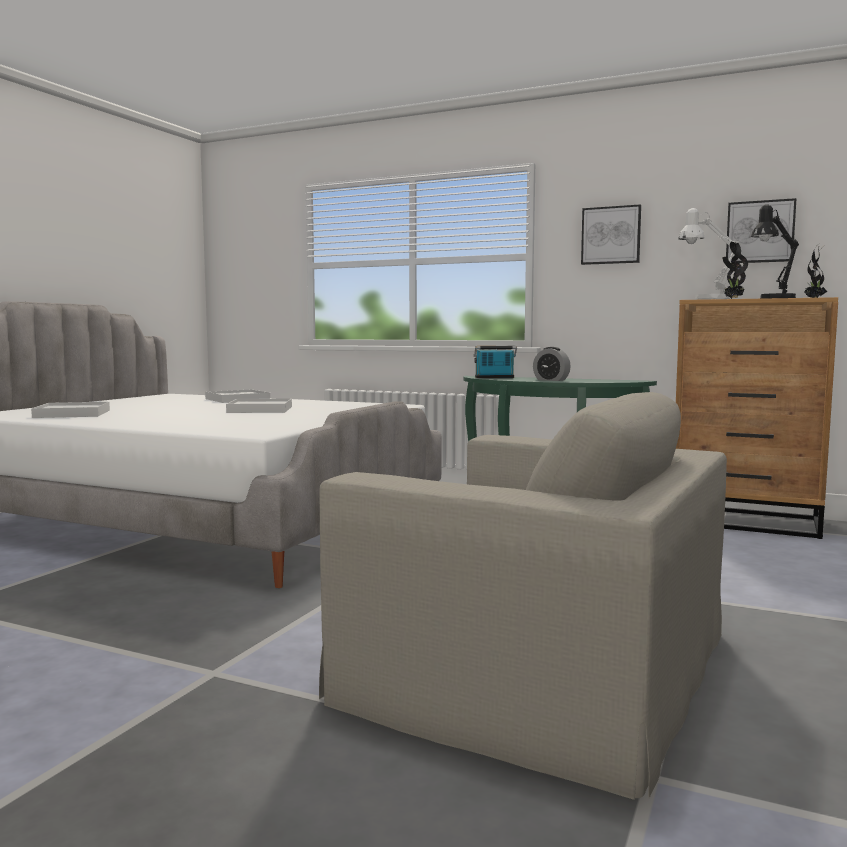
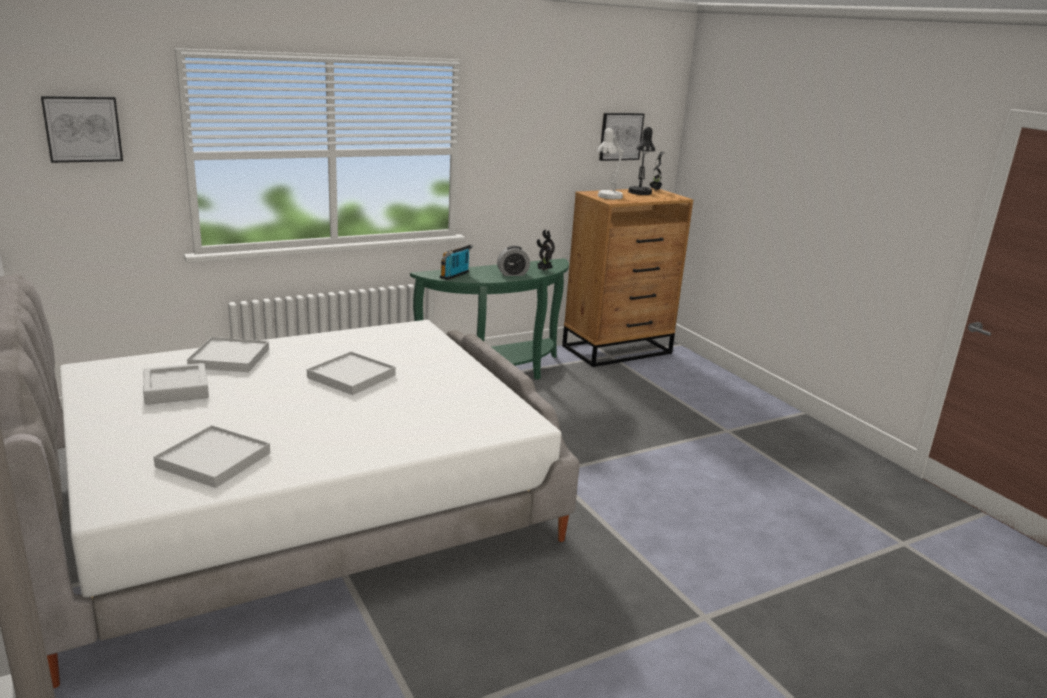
camera: 55 degrees left, 15 degrees up
(168, 401) = (176, 389): none -> grey tray
(539, 664) = (776, 513): beige armchair -> none
(611, 235) = (522, 134): picture -> picture (83, 129)
(733, 298) = (636, 200): potted plant -> potted plant (543, 270)

